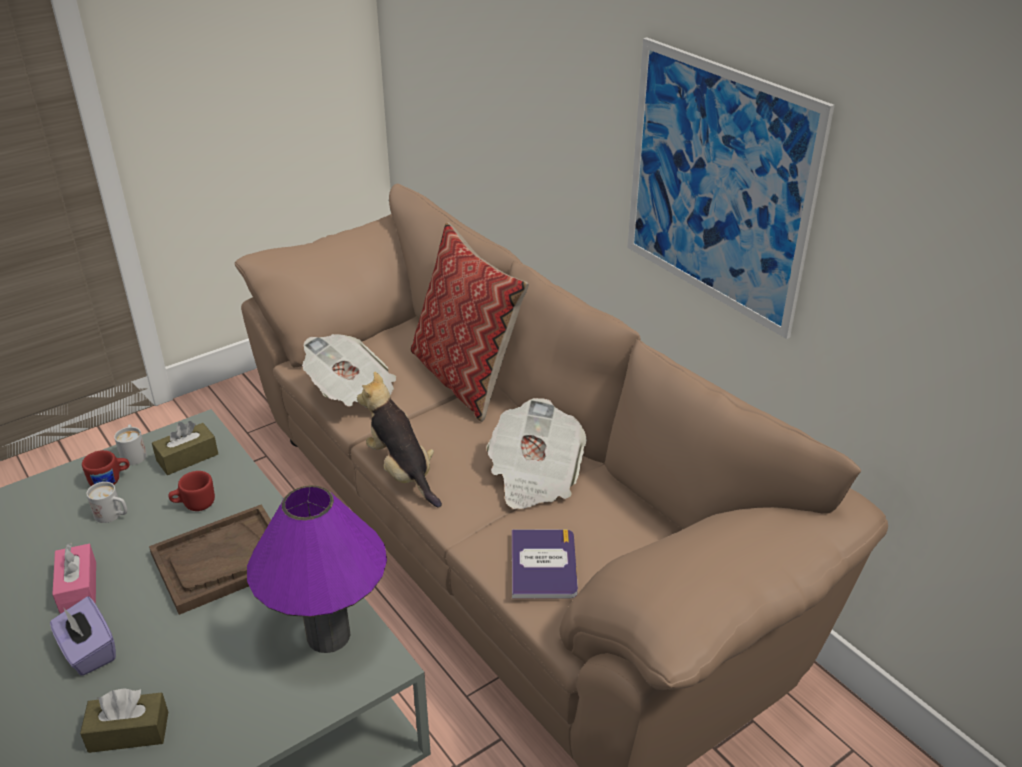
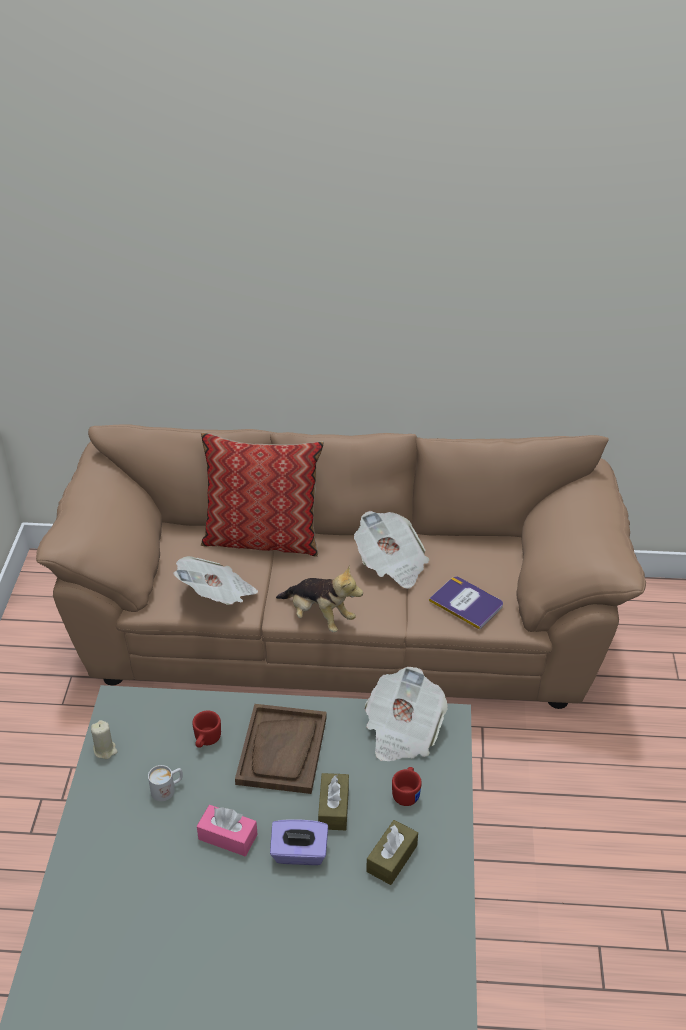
camera: 50 degrees left, 5 degrees up
(110, 481) = (124, 776): red mug -> red mug (407, 793)
(134, 453) = (105, 750): white mug -> beige candle
(187, 457) = (146, 722): brown tissue box -> brown tissue box (333, 808)
(328, 635) = (402, 731): purple table lamp -> newspaper
(402, 472) = (319, 617): plush toy -> plush toy turned 150 degrees counterclockwise
(718, 186) = (430, 318): picture -> none

